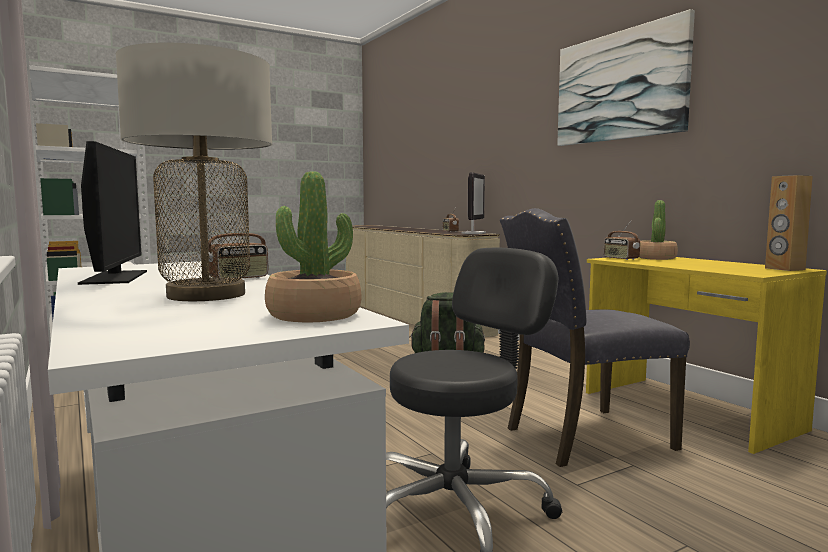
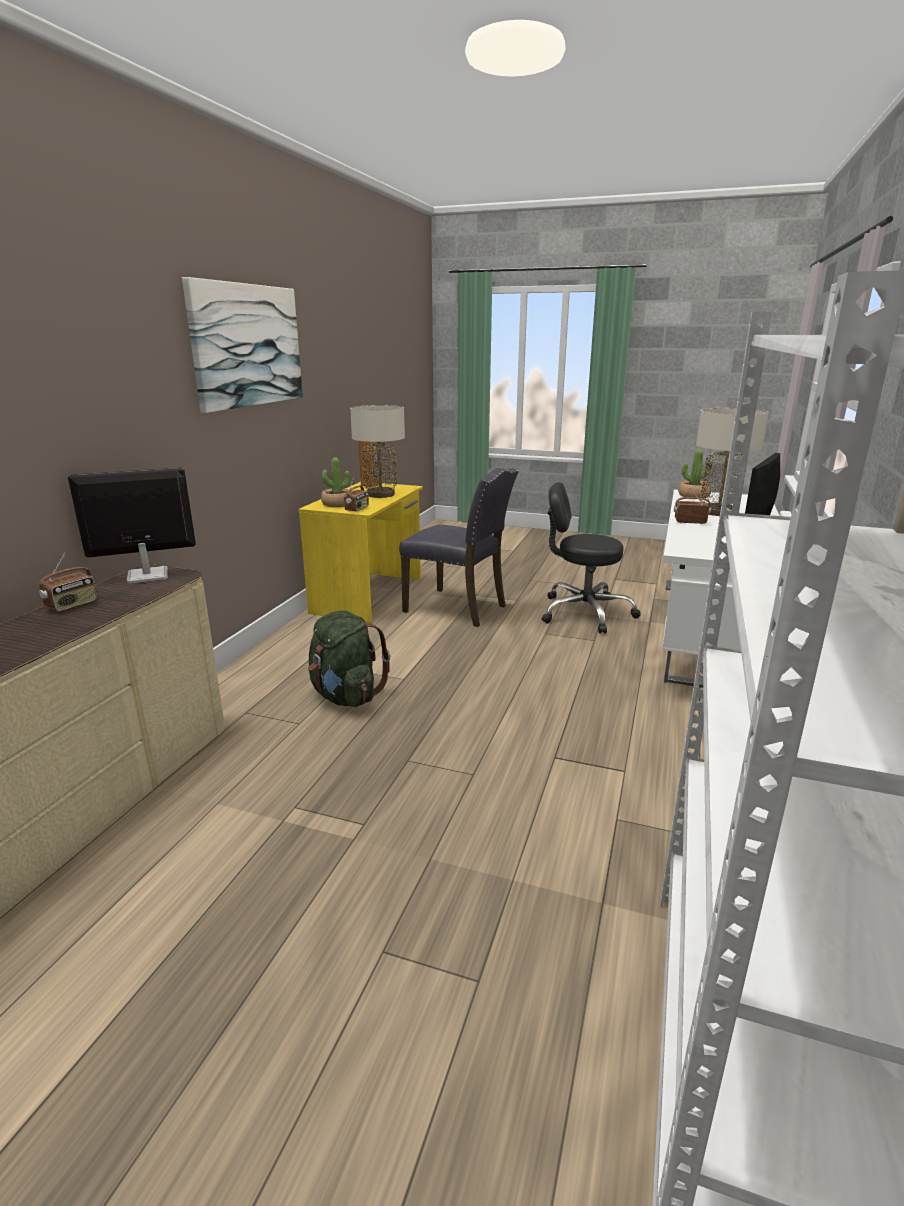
camera: 130 degrees left, 15 degrees up
(700, 266) = (380, 494): none -> table lamp

